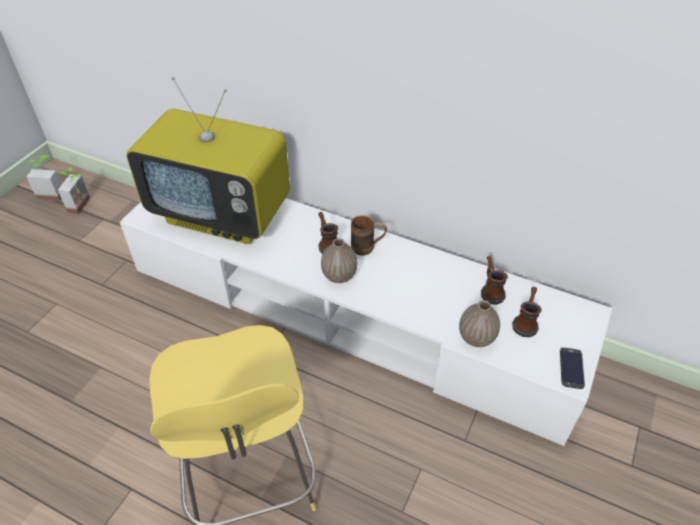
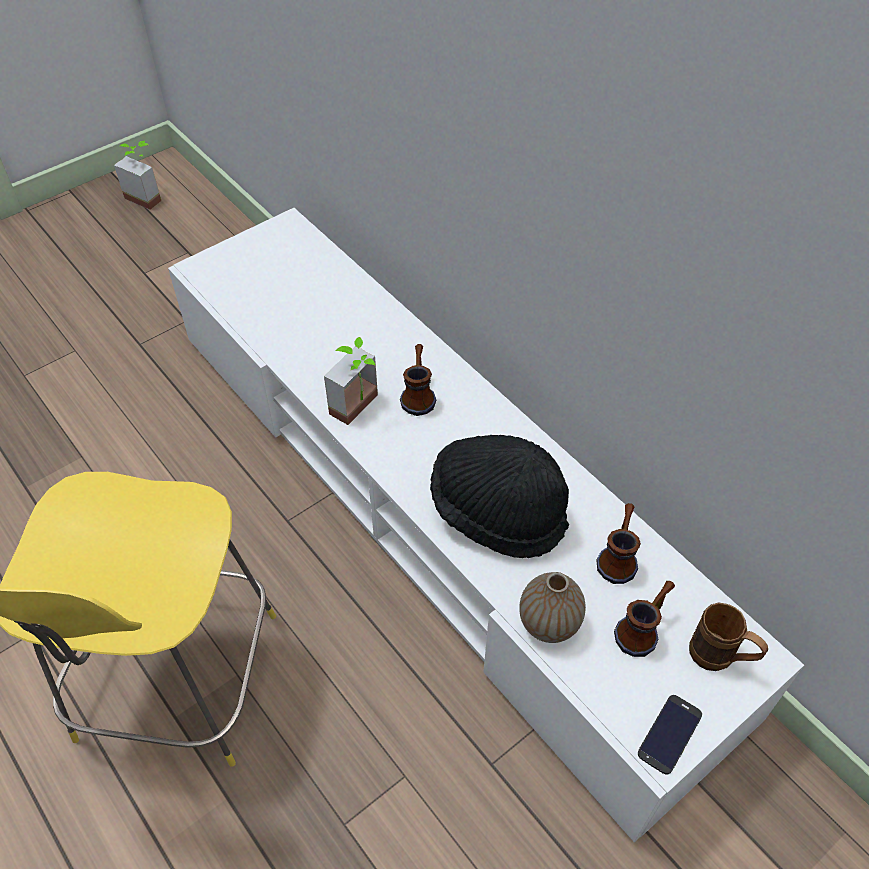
camera: 25 degrees right, 5 degrees up
(83, 205) = (174, 225): potted plant -> potted plant (361, 409)
(223, 215) = (303, 302): television -> none
(339, 276) = (406, 450): vase -> none
(367, 249) = (471, 423): brown mug -> brown mug (719, 659)
(412, 290) = (497, 512): none -> black hat

